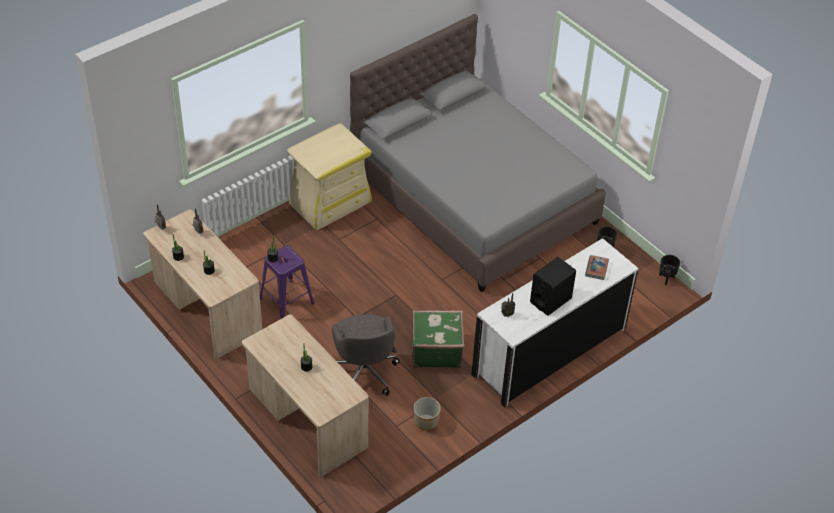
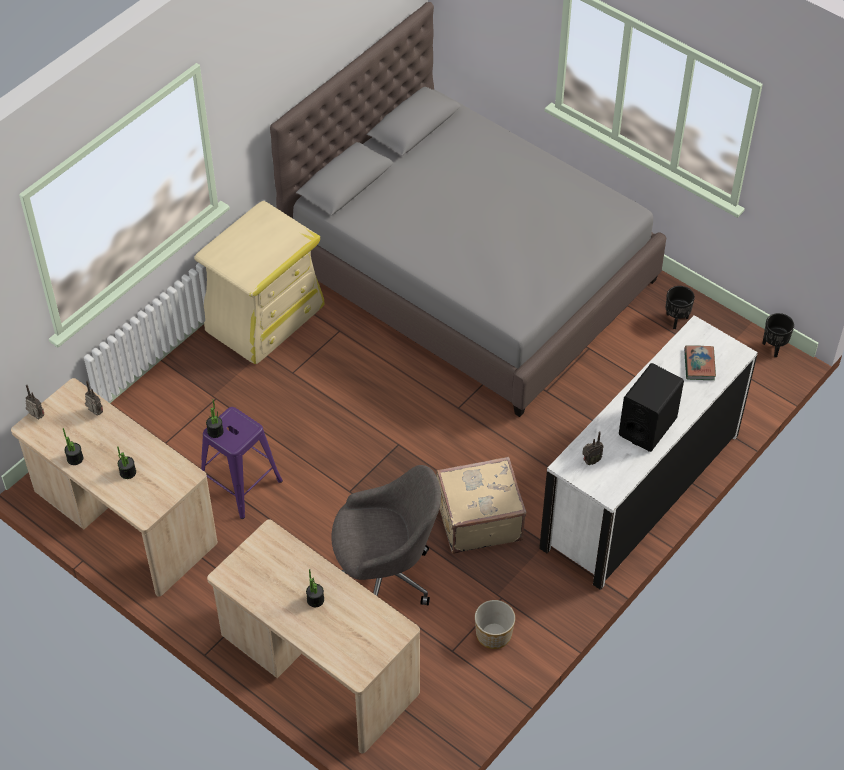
camera: 10 degrees left, 5 degrees up
(364, 374) = (385, 577): grey office chair -> grey office chair turned 75 degrees counterclockwise
(436, 350) = (478, 519): green suitcase -> beige suitcase

